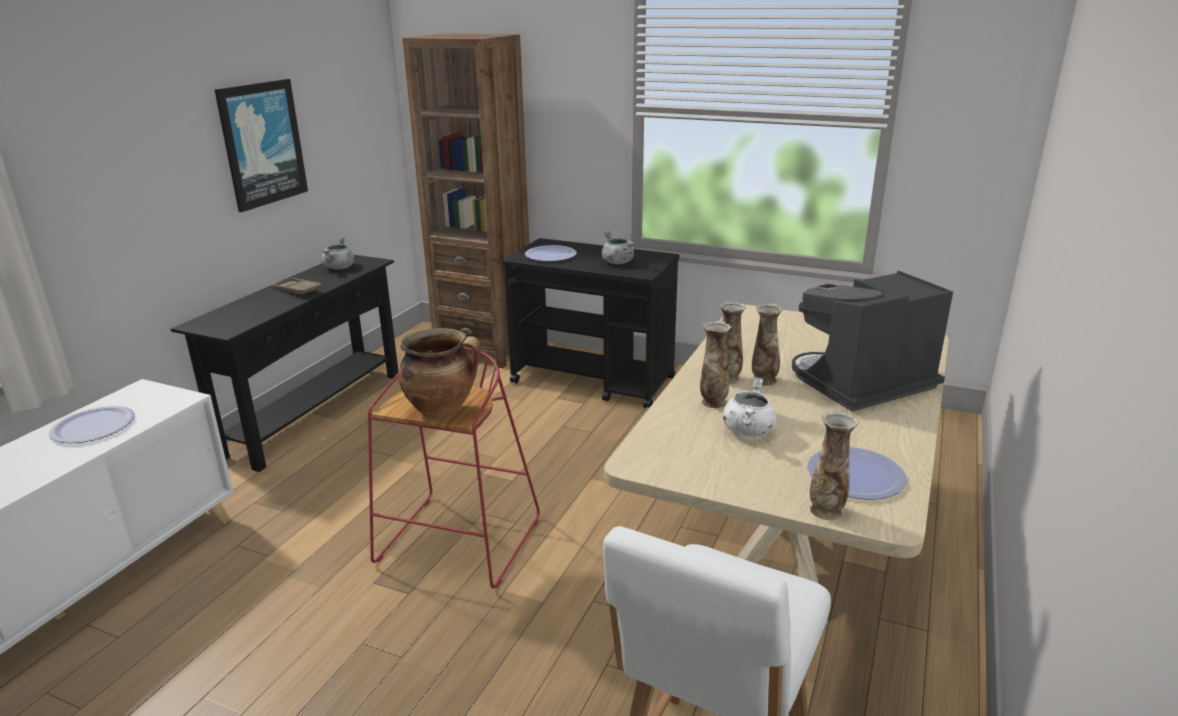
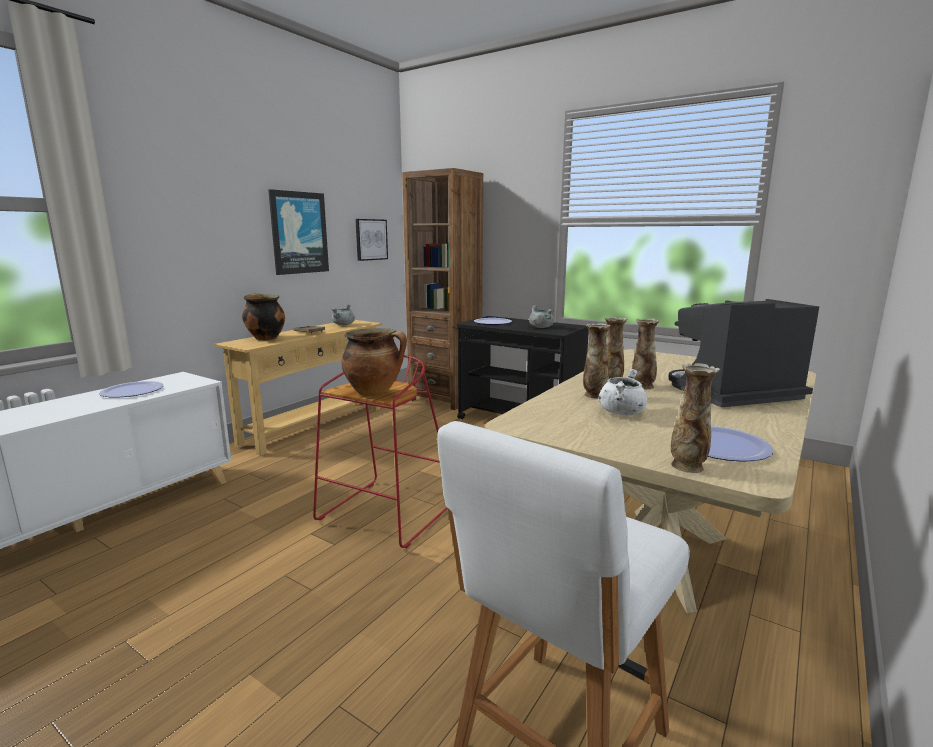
camera: 10 degrees right, 10 degrees down
(240, 310) = (265, 338): none -> cooking pot
(315, 413) = (313, 426): black console table -> beige console table
(358, 131) = (371, 239): none -> picture

